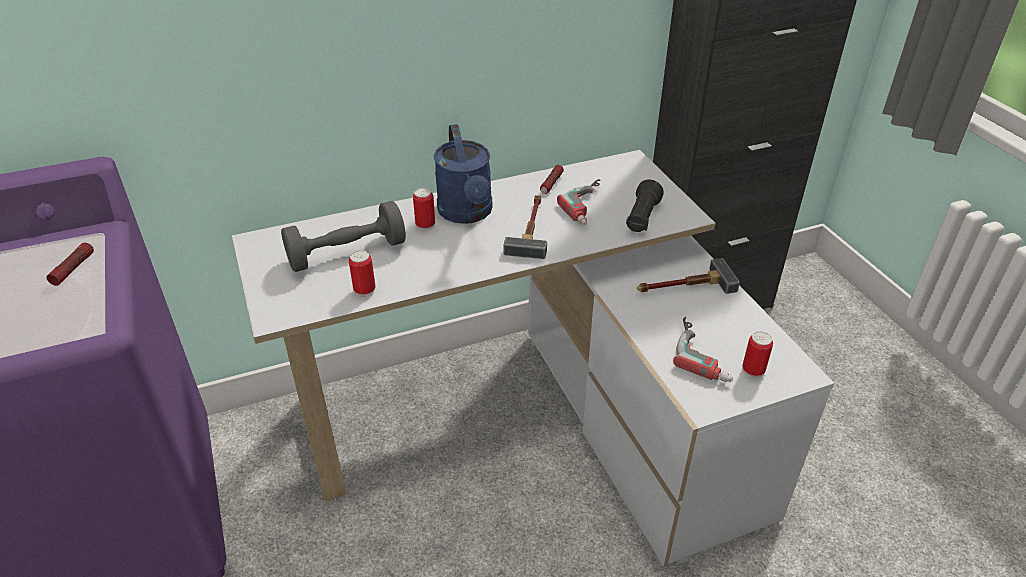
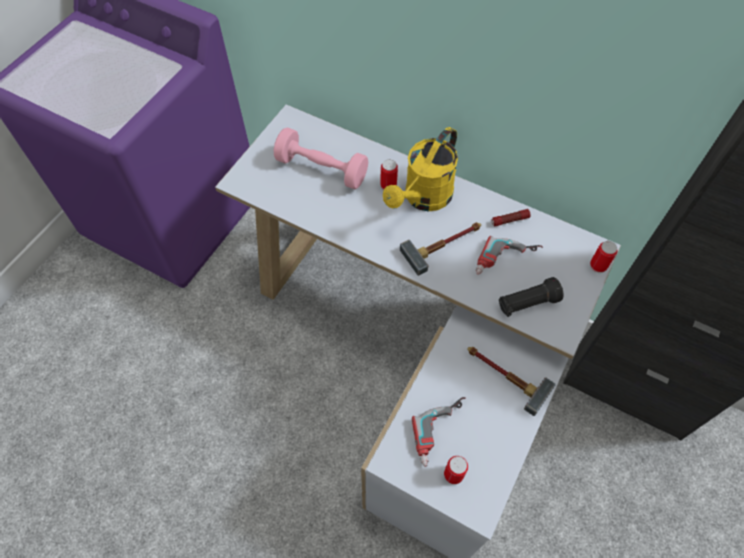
camera: 50 degrees right, 20 degrees up
(73, 269) = (144, 82): flashlight -> none
(347, 253) = (322, 169): grey dumbbell -> pink dumbbell
(364, 290) = (297, 204): can -> can (598, 266)
(467, 214) = (423, 198): blue watering can -> yellow watering can

